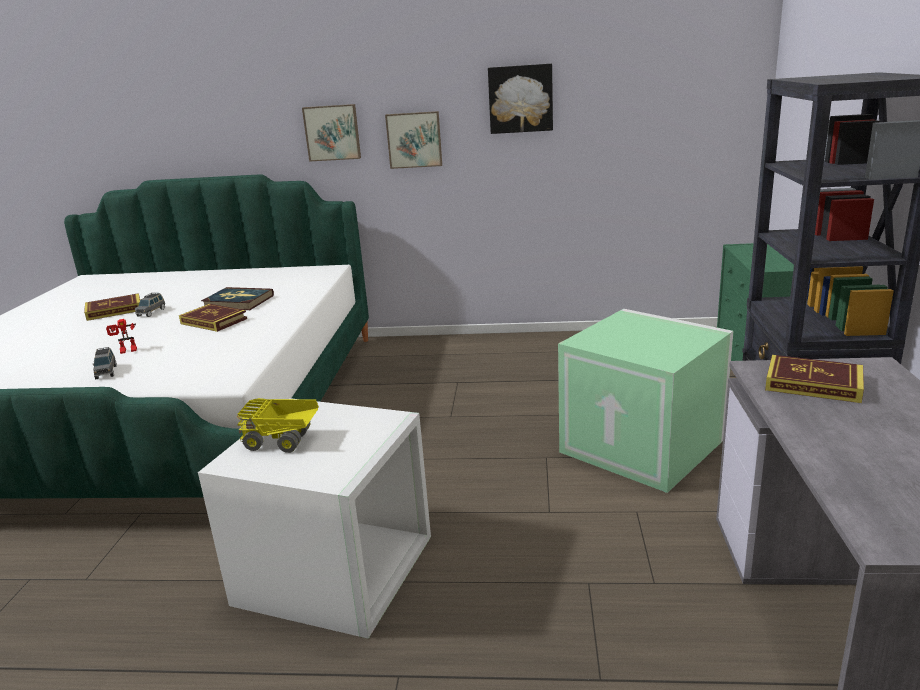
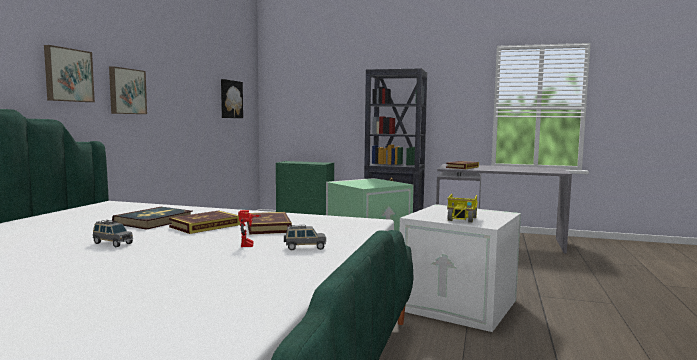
camera: 80 degrees left, 15 degrees down
(114, 310) = (53, 257): book -> book (268, 227)
(520, 99) = (181, 72): picture -> picture (230, 99)

